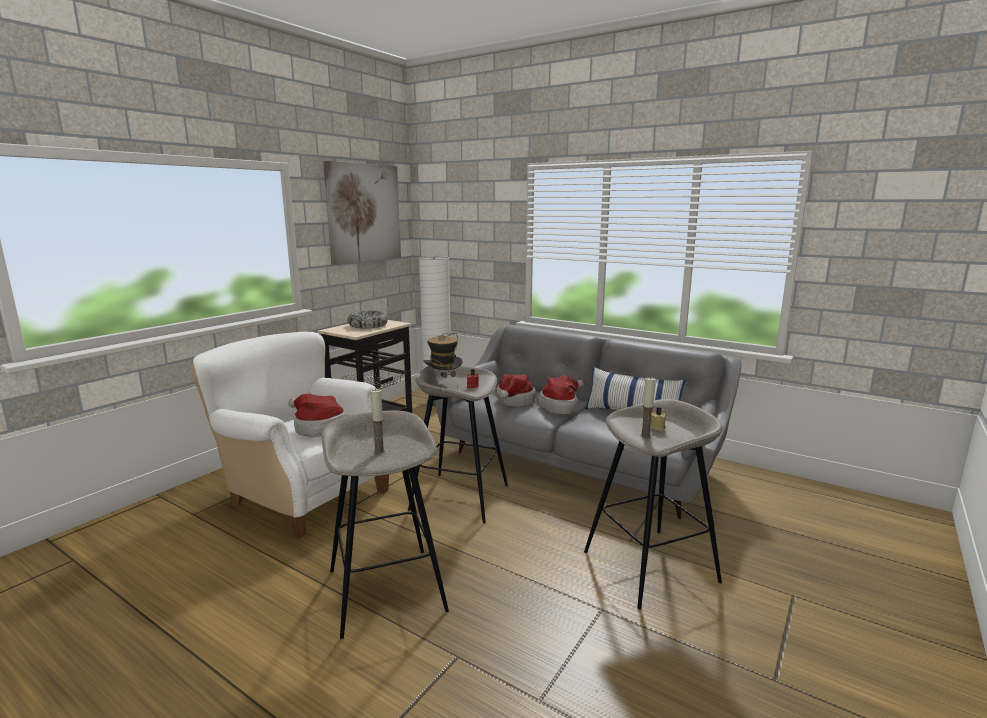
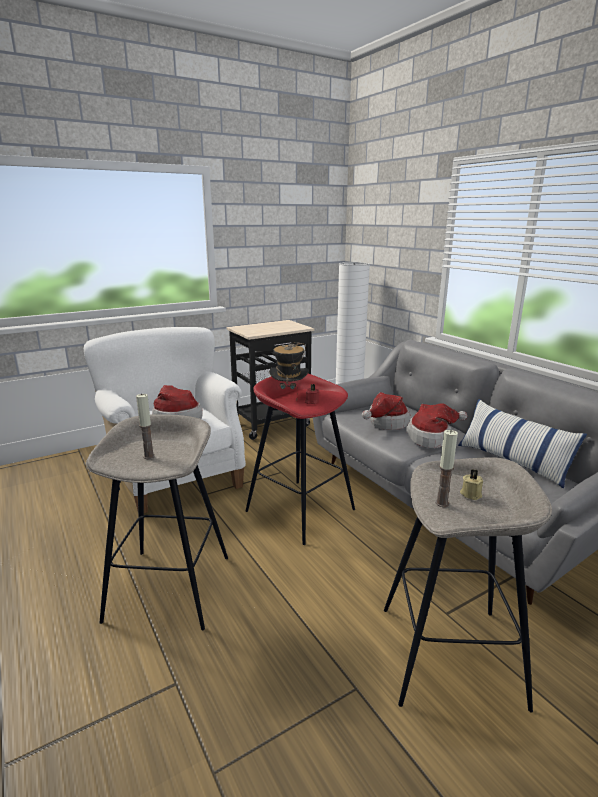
camera: 25 degrees right, 5 degrees up
(364, 213) = (290, 216): picture -> none
(368, 325) = (273, 326): bowl -> none
(459, 496) = (300, 510): grey stool -> red stool

